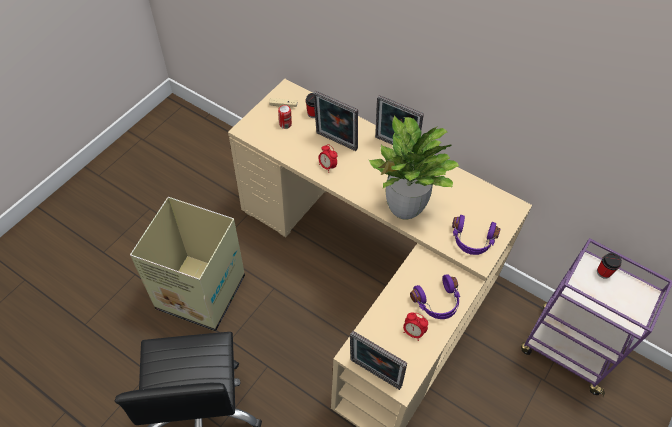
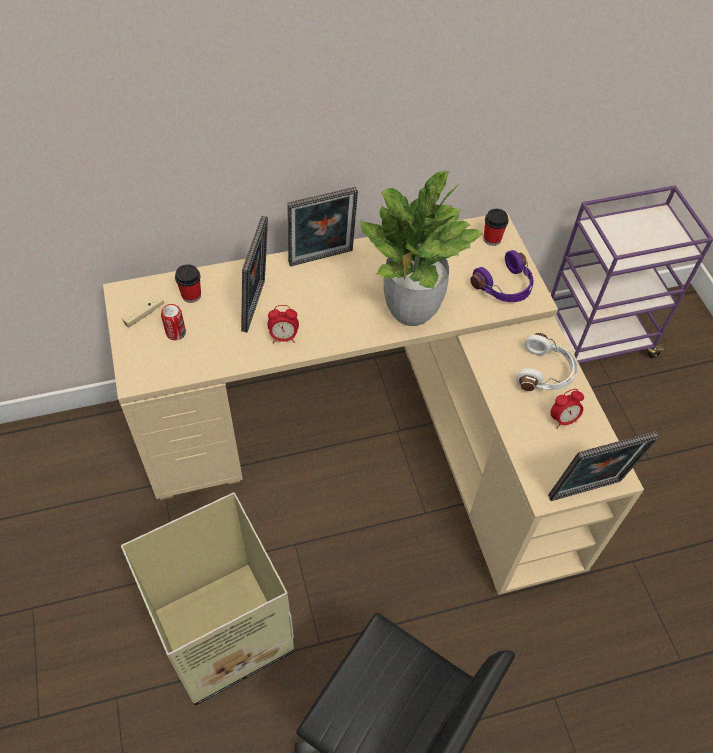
camera: 50 degrees left, 0 degrees up
(335, 142) = (257, 306): picture frame -> picture frame turned 60 degrees counterclockwise
(437, 302) = (545, 373): purple headphones -> white headphones
(603, 272) = (615, 226): cup -> cup (492, 239)

